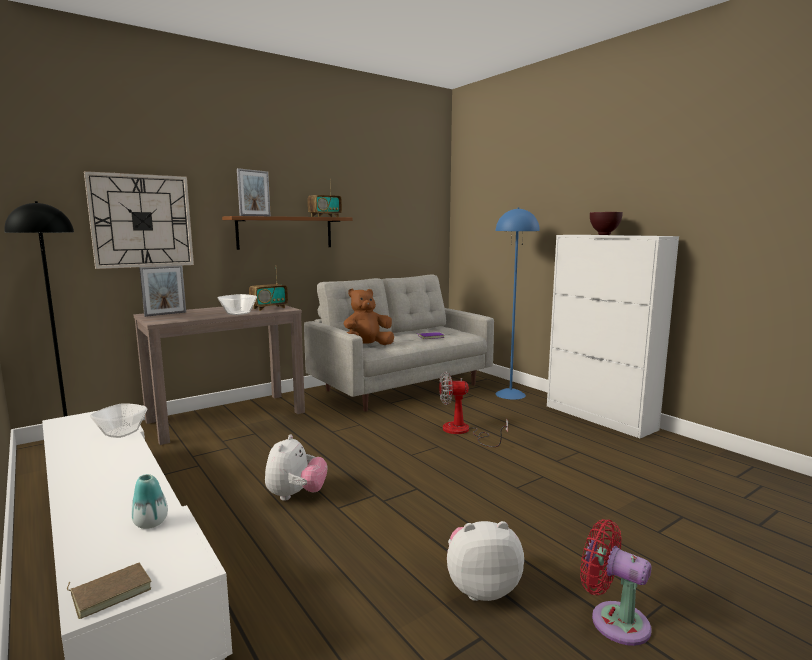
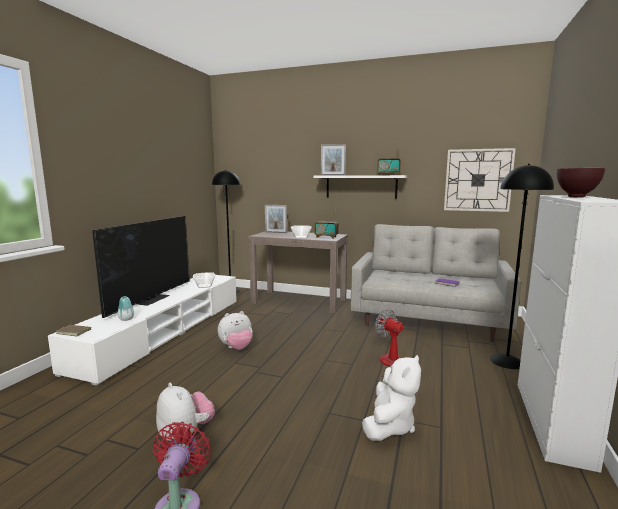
camera: 55 degrees right, 0 degrees up
(83, 484) = (152, 299): none -> television
(142, 221) = (276, 179): wall clock -> wall clock (478, 180)
(285, 232) = (361, 186): brown shelf -> white shelf
(366, 346) = (381, 277): brown plush toy -> none
(510, 394) = (507, 361): blue floor lamp -> black floor lamp
(561, 469) = (389, 426): none -> white plush toy

